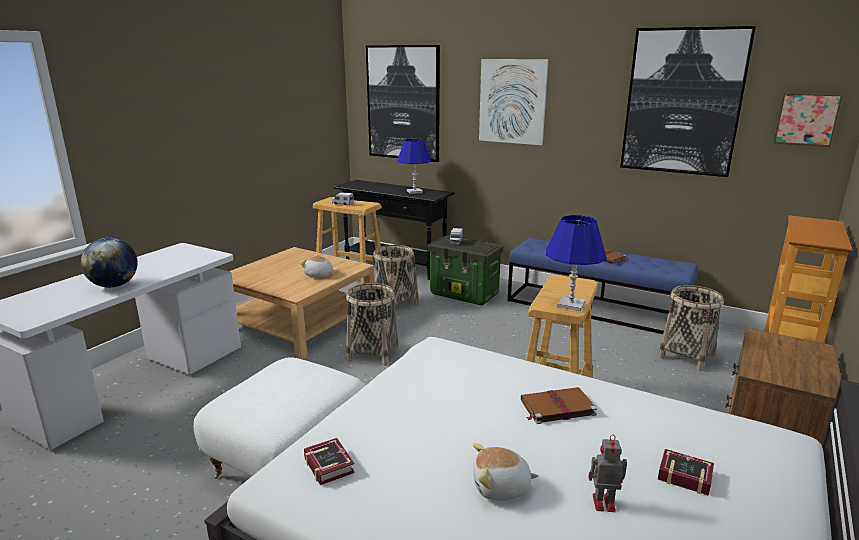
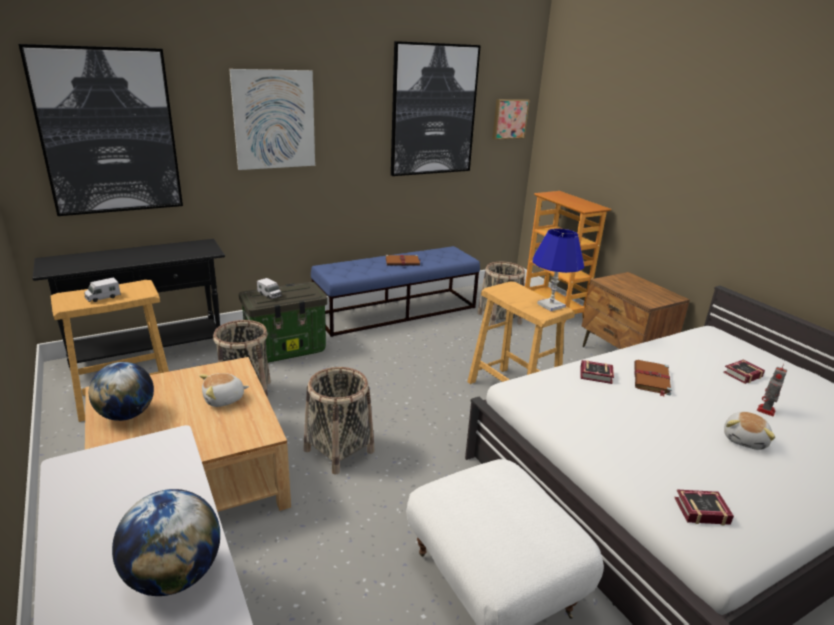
camera: 60 degrees left, 5 degrees up
(279, 262) = (126, 415): none -> globe
(414, 192) = (172, 251): blue table lamp -> none
(516, 376) = (597, 376): none -> book

